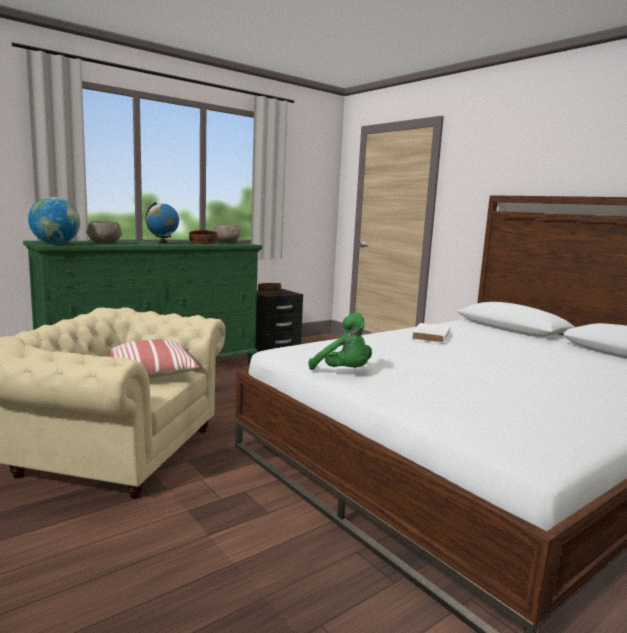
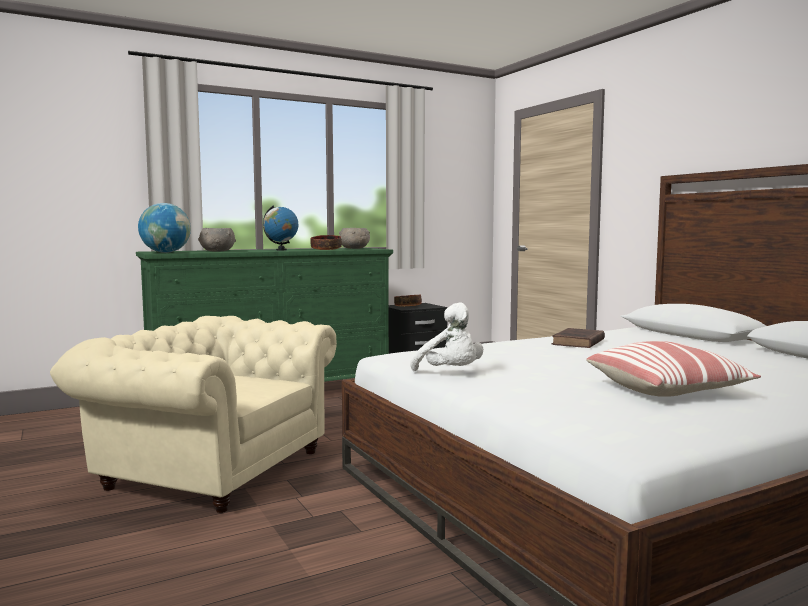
camera: 10 degrees right, 5 degrees down
(153, 374) = (252, 383): pillow -> pillow (667, 390)
(344, 372) = (450, 373): green plush toy -> white plush toy
(430, 336) = (578, 342): white book -> brown book

